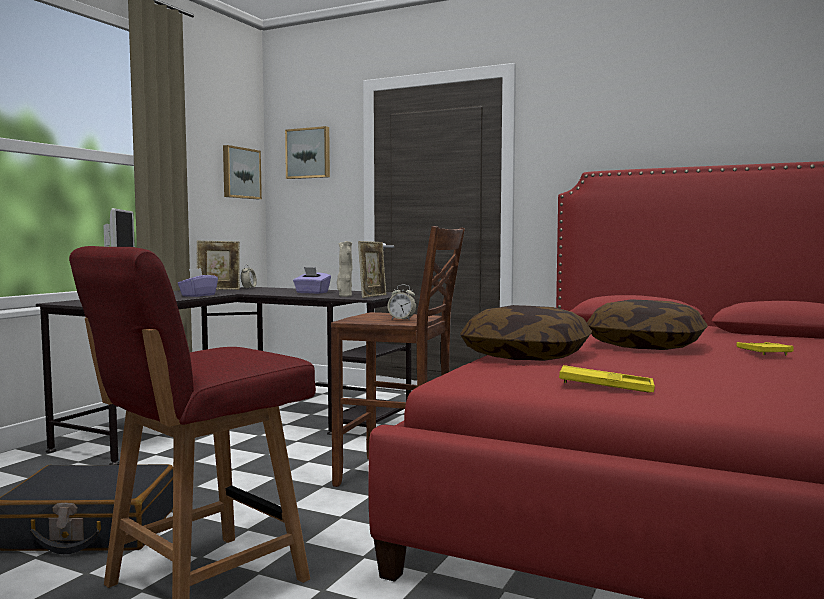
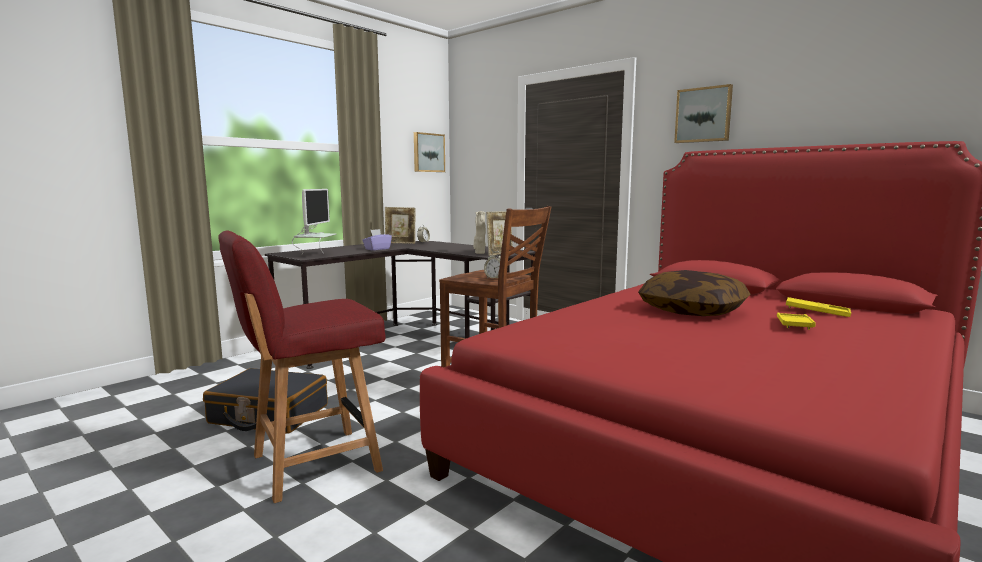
camera: 15 degrees right, 5 degrees up
(309, 153) = (479, 136): picture -> picture (703, 115)
(312, 293) = (461, 248): purple tissue box -> none
(526, 356) = (577, 315): pillow -> none
(606, 386) = (602, 352): yellow tray -> yellow tray (817, 311)

